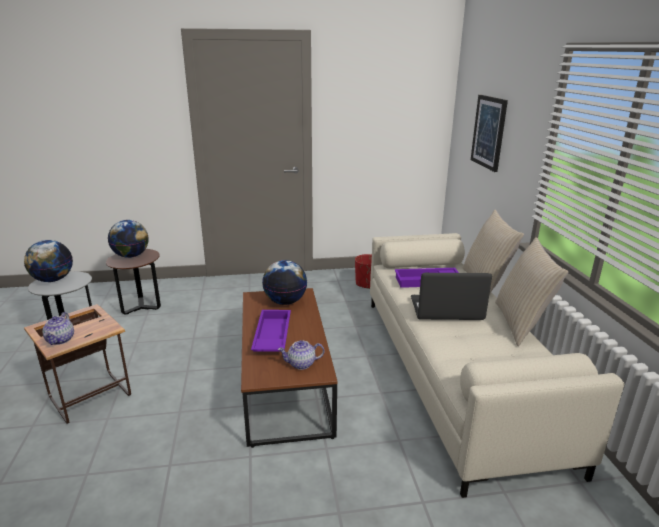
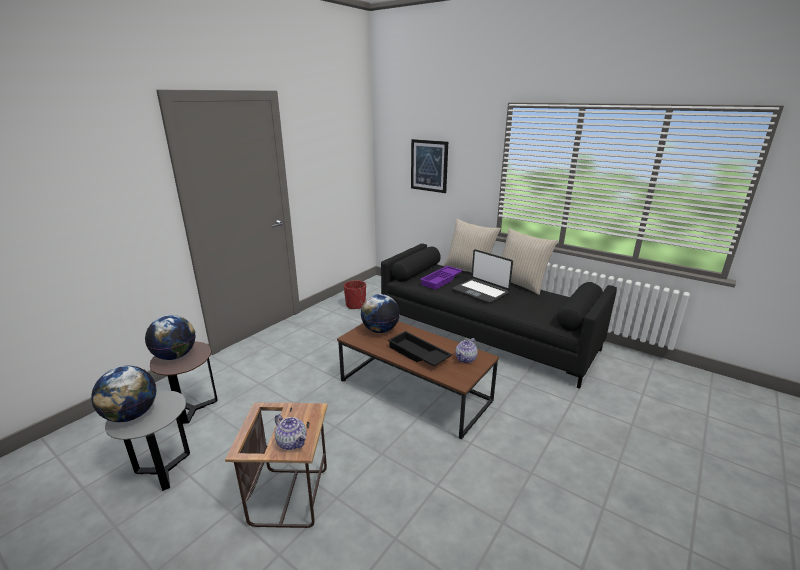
camera: 45 degrees left, 0 degrees up
(271, 336) = (417, 354): purple tray -> black tray
(446, 310) = (480, 291): laptop -> laptop turned 90 degrees counterclockwise
(454, 372) = (486, 333): beige sofa -> black sofa

